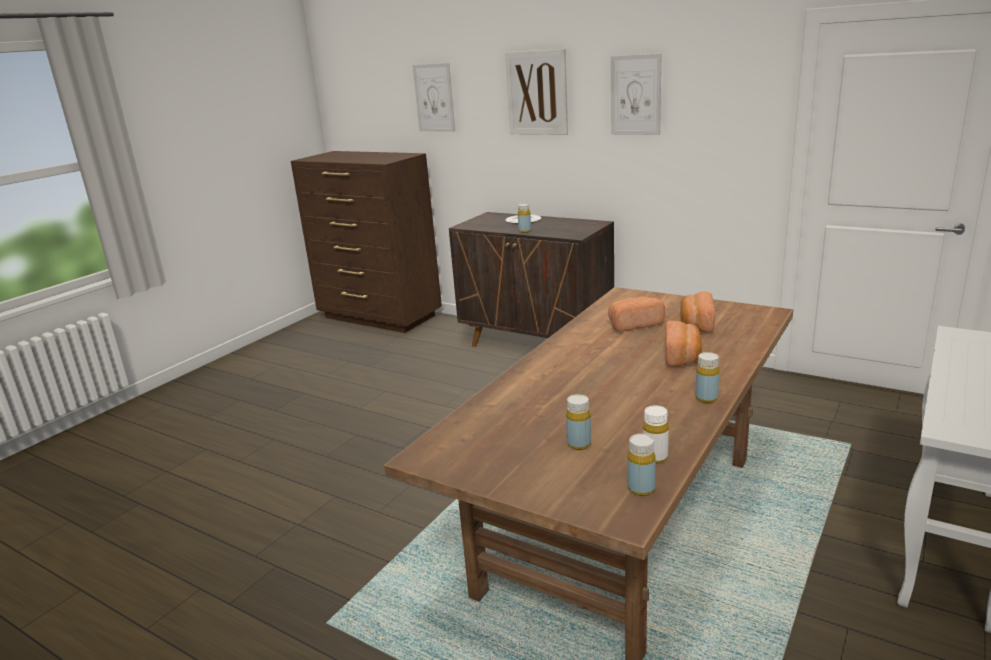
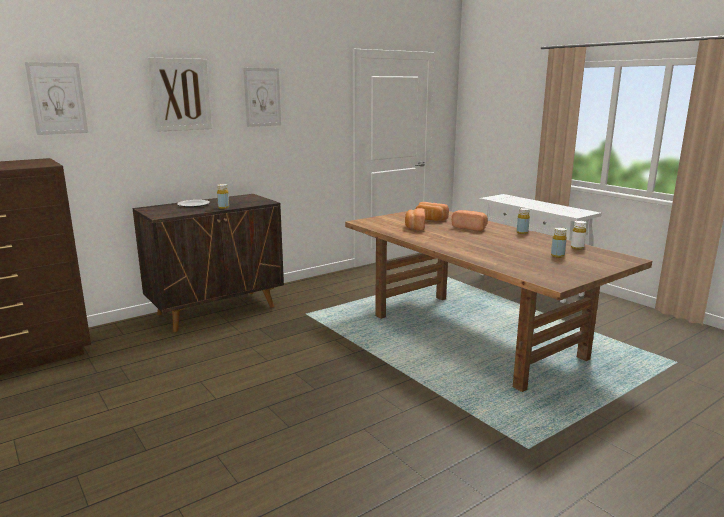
camera: 70 degrees left, 5 degrees down
(641, 489) = (605, 253): yellow bottle -> none

